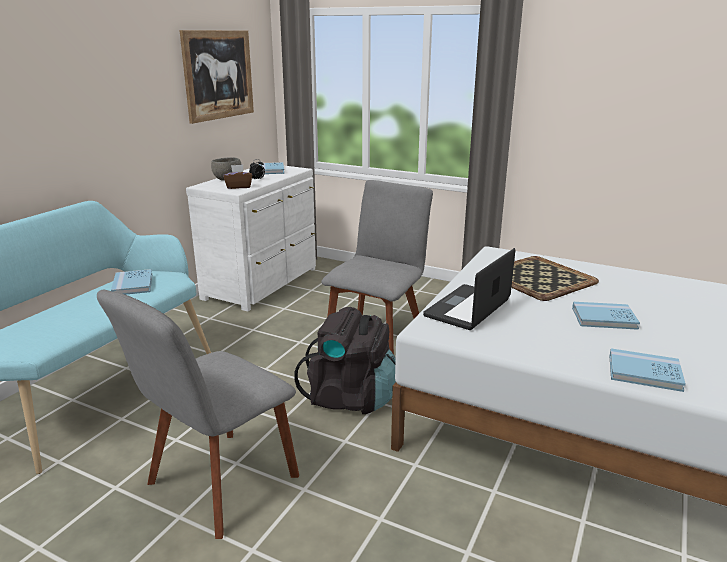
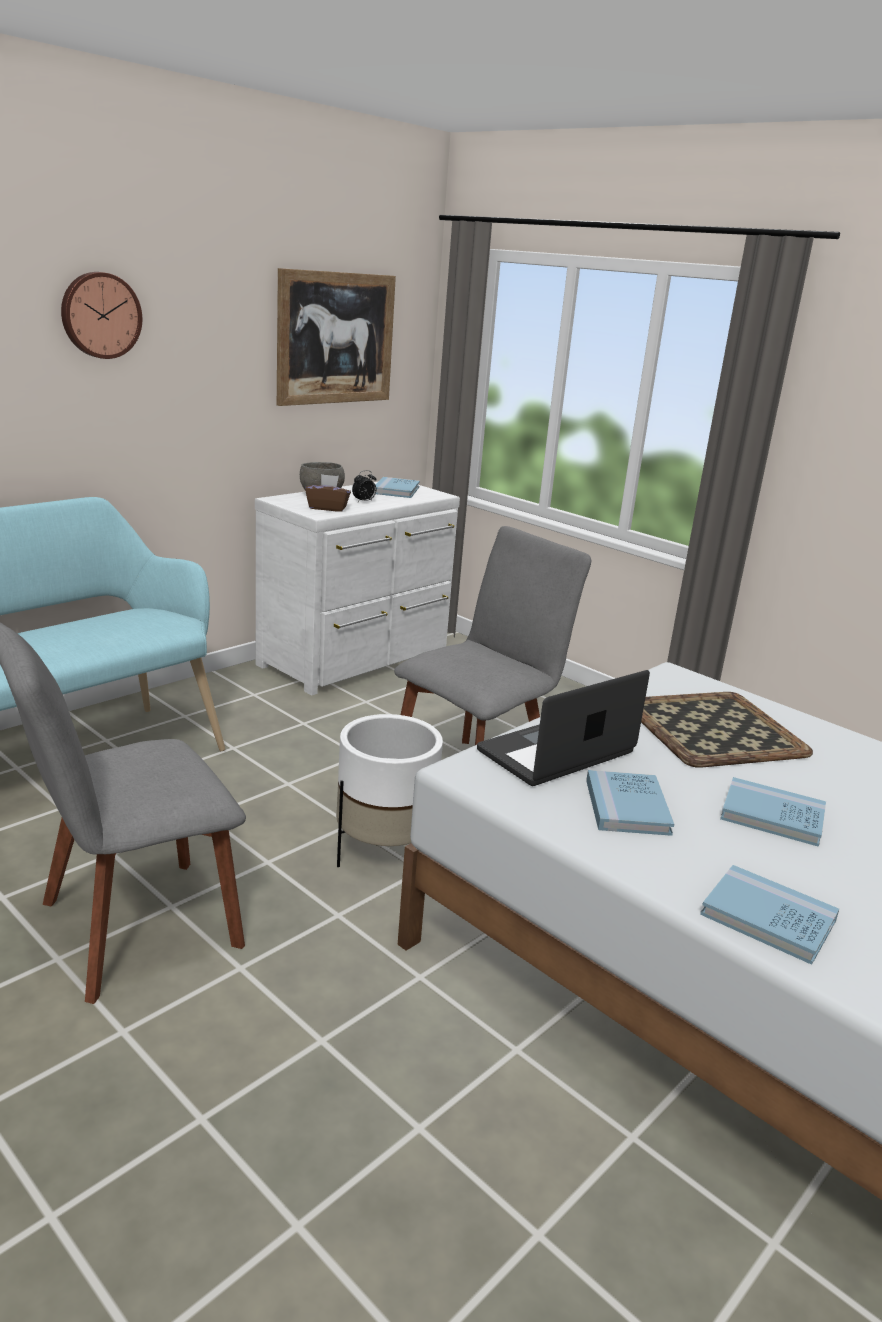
camera: 15 degrees right, 0 degrees up
(73, 72) = (100, 315): none -> wall clock
(133, 284) = (121, 624): blue book -> blue book (627, 807)
(351, 397) = (384, 854): black backpack -> white planter

